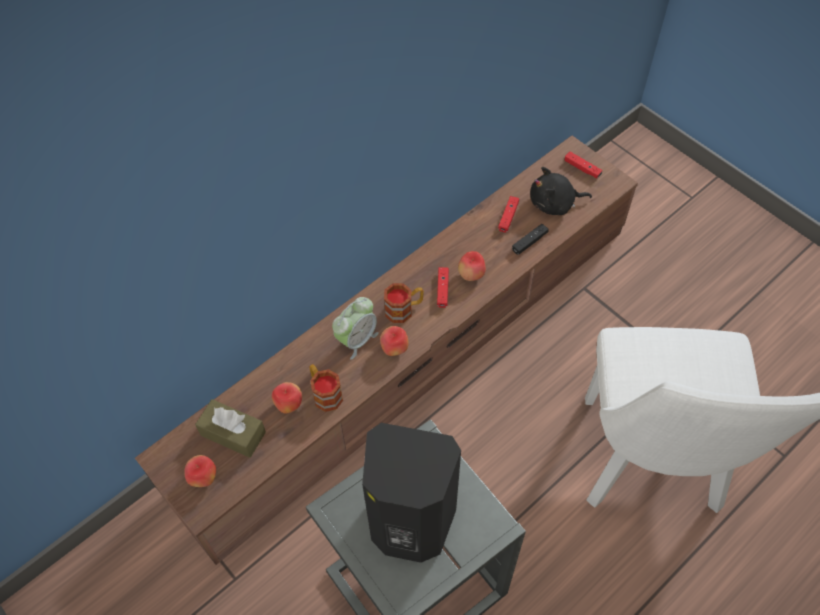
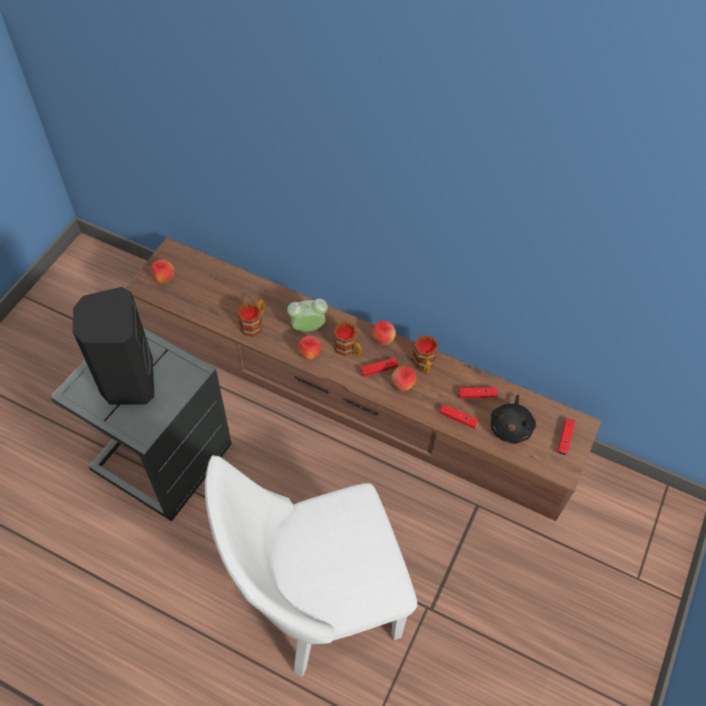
camera: 65 degrees right, 0 degrees up
(233, 433) = (202, 282): brown tissue box -> none
(289, 405) = (236, 305): apple -> apple (382, 340)
(356, 339) = (307, 327): alarm clock -> alarm clock turned 150 degrees clockwise
(452, 247) = (424, 364): none -> mug
(529, 242) = (458, 419): black game controller -> red game controller
(554, 204) = (510, 427): black plush toy -> black plush toy turned 135 degrees counterclockwise

